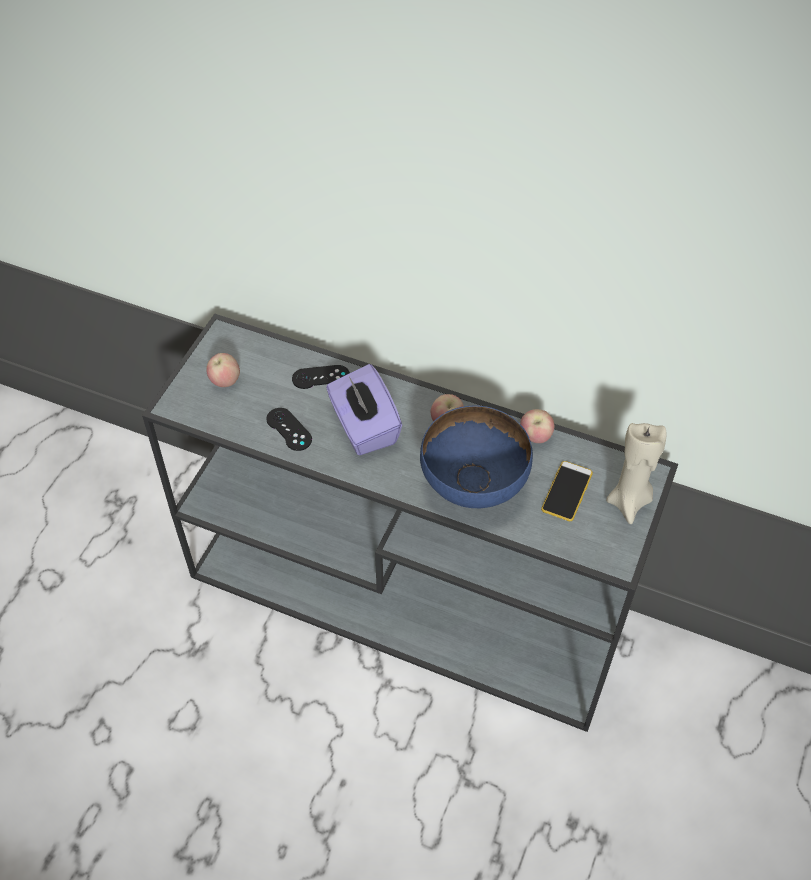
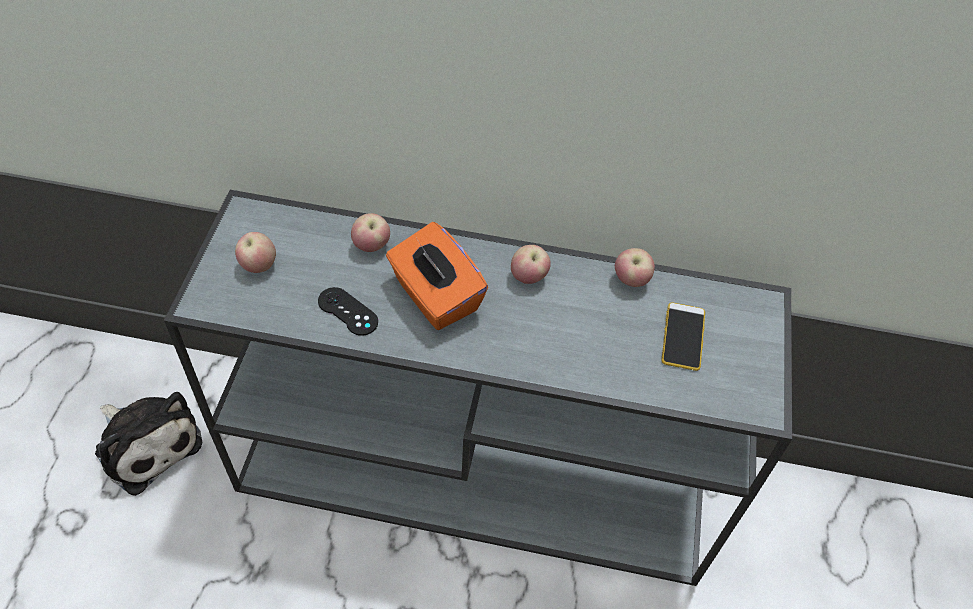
camera: 15 degrees left, 0 degrees up
(123, 524) = (147, 443): none -> plush toy
(321, 377) = (371, 246): black game controller -> apple
(364, 427) = (435, 296): purple tissue box -> orange tissue box
(474, 487) = (579, 348): blue bowl -> none
(629, 501) = (754, 338): beige candle -> none

